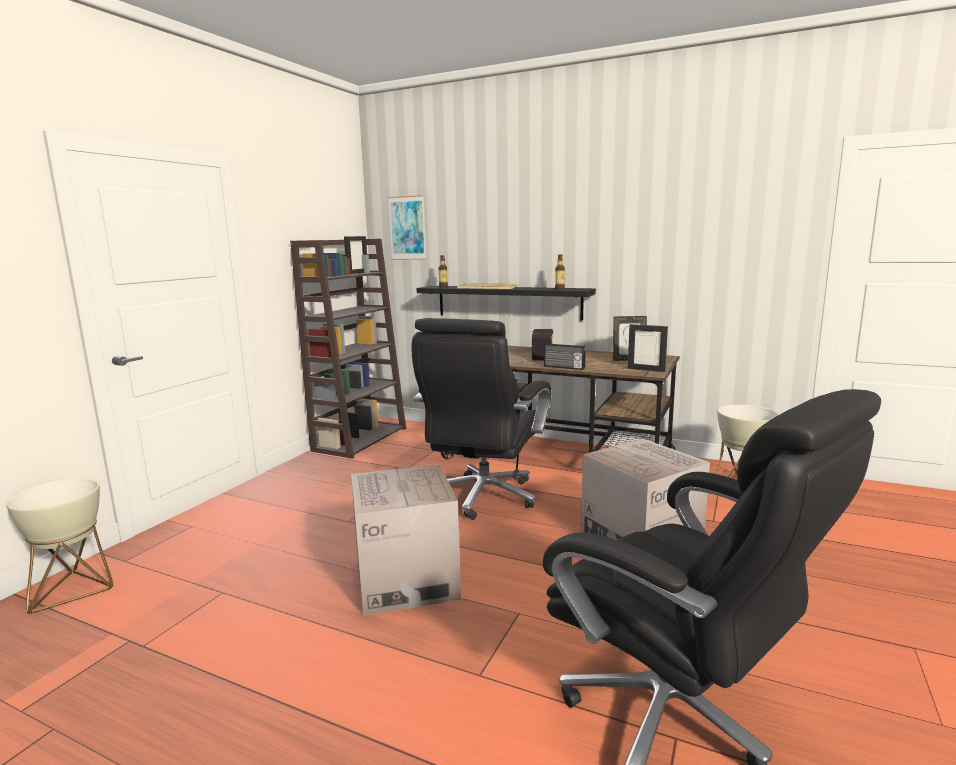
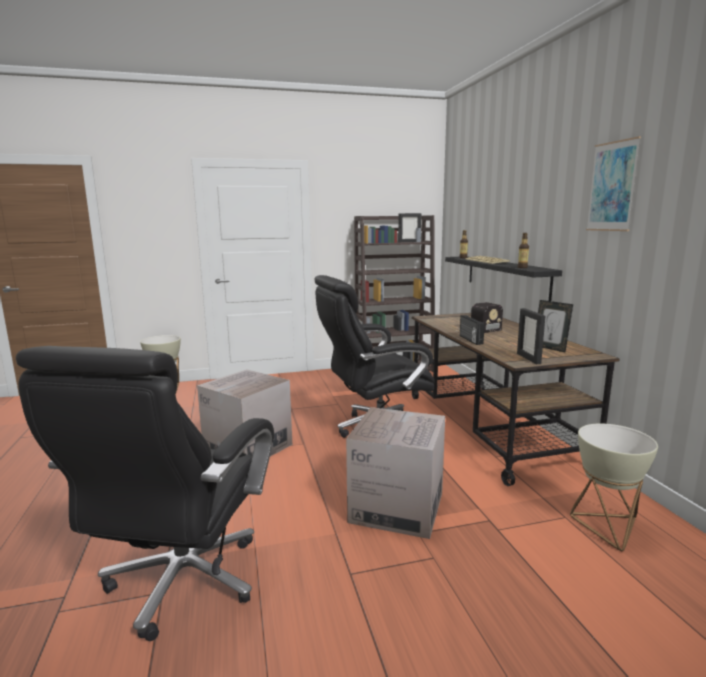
camera: 50 degrees right, 0 degrees up
(407, 228) = (459, 206): picture -> picture (612, 186)

